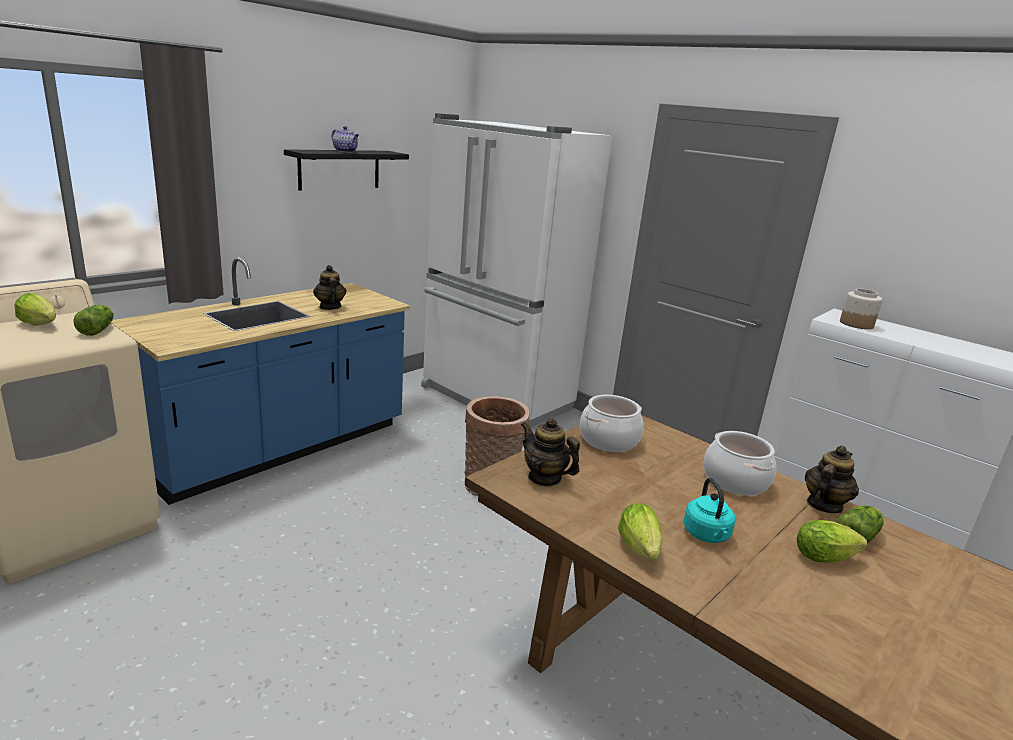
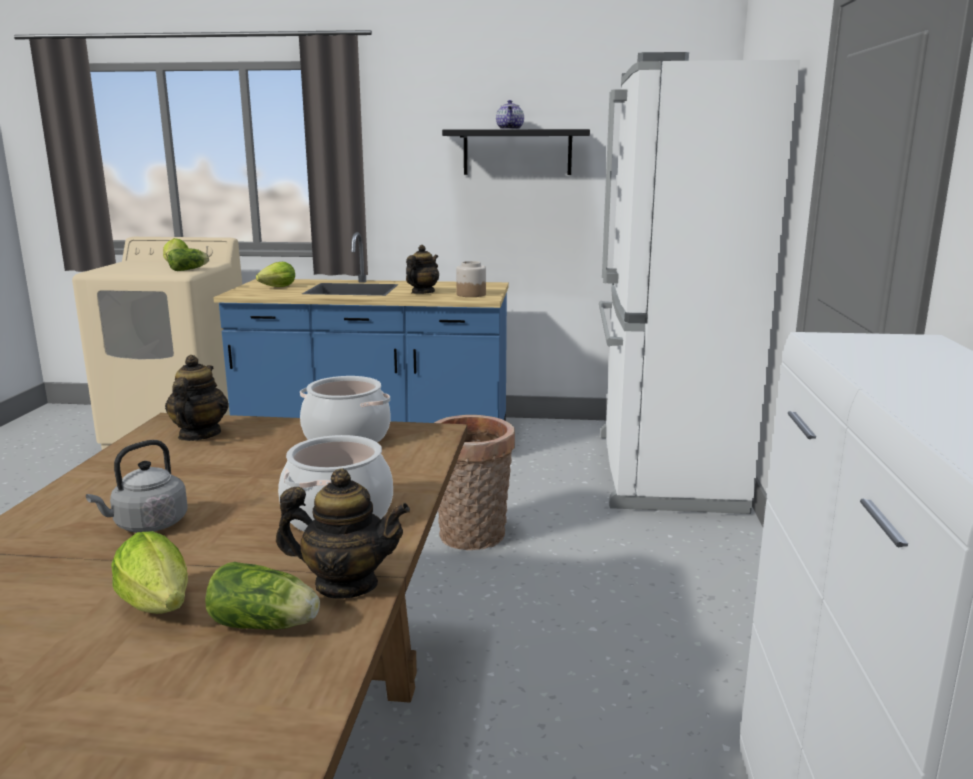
camera: 55 degrees right, 5 degrees down
(640, 551) = (73, 501): lettuce -> lettuce (276, 287)
(707, 535) = (147, 525): turquoise kettle -> grey kettle
(856, 324) = (864, 350): jar -> jar (471, 294)

